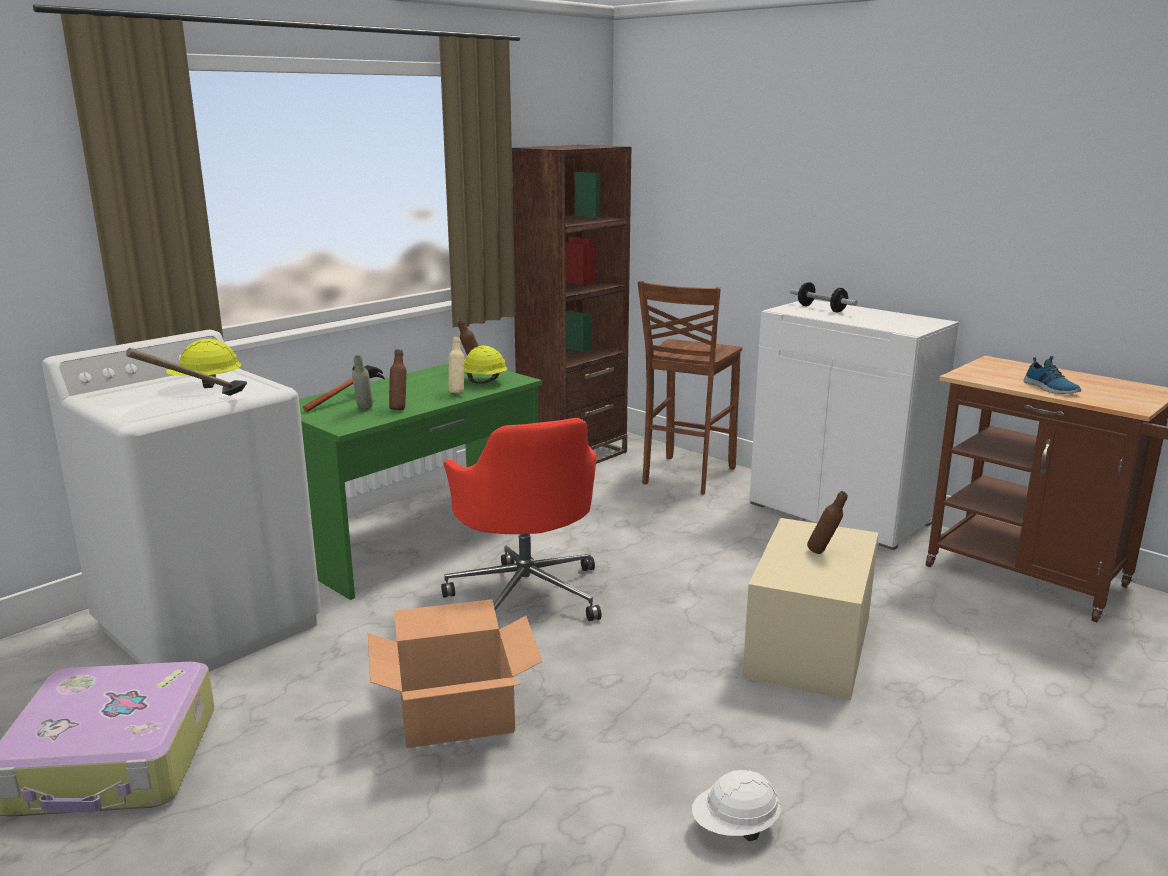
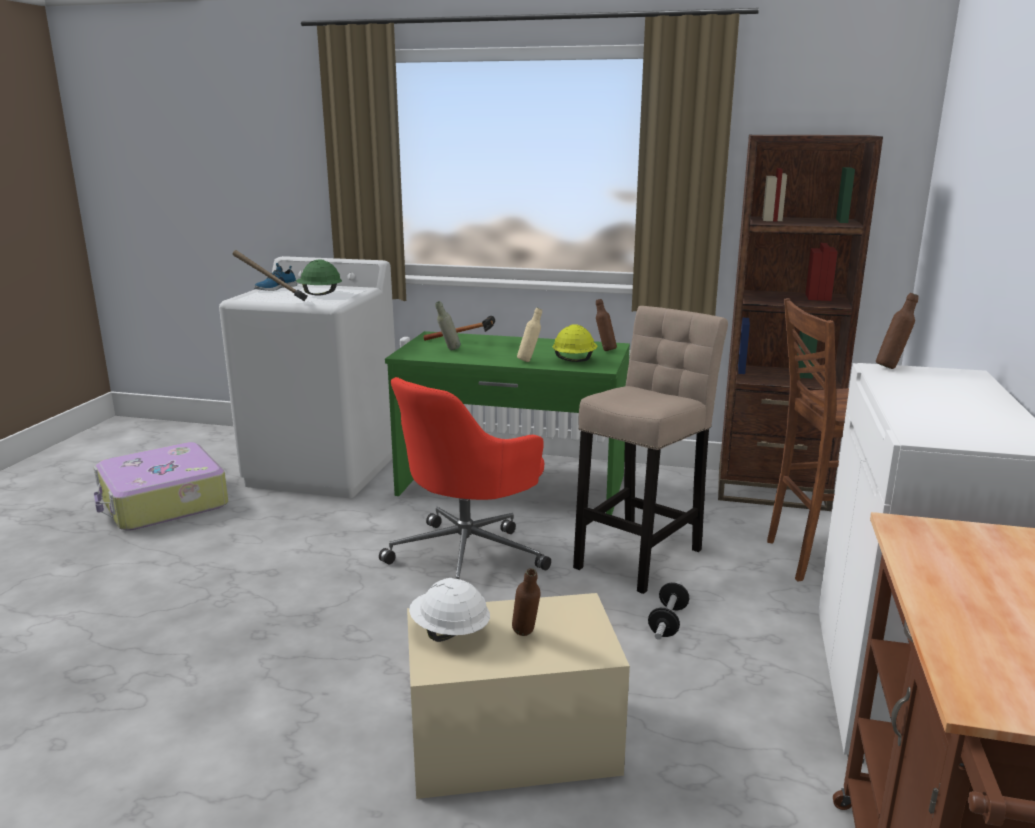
camera: 60 degrees right, 0 degrees up
(206, 386) = (319, 294): yellow hard hat -> green hard hat
(399, 409) = (465, 356): brown bottle -> brown bottle (892, 367)
(455, 711) = (269, 583): cardboard box -> none
(612, 528) = (641, 555): none -> beige stool
(735, 828) = (156, 767): white hard hat -> white hard hat (449, 632)
(821, 309) = (938, 383): dumbbell -> dumbbell (668, 622)
(1050, 388) = (963, 603): shoe -> shoe (275, 288)

